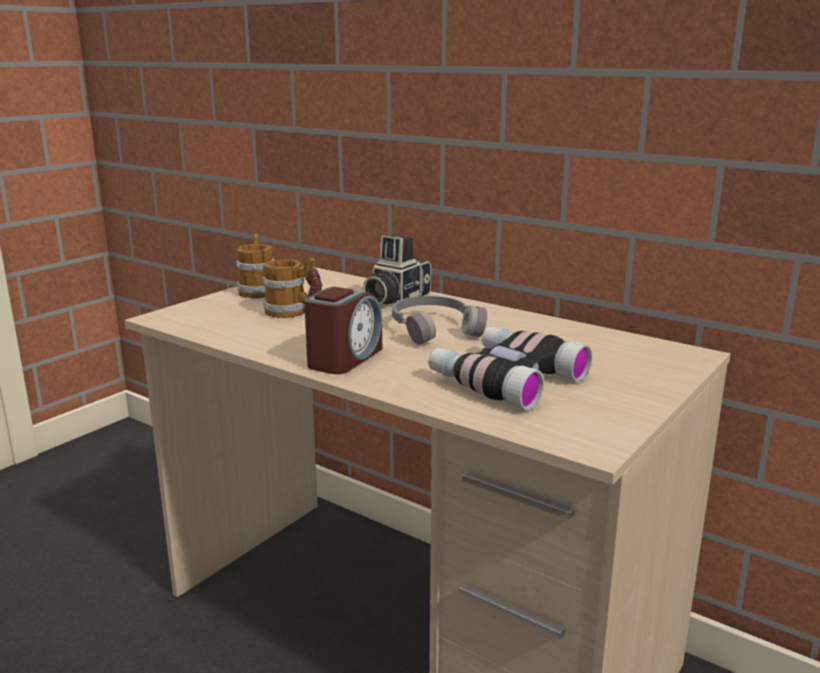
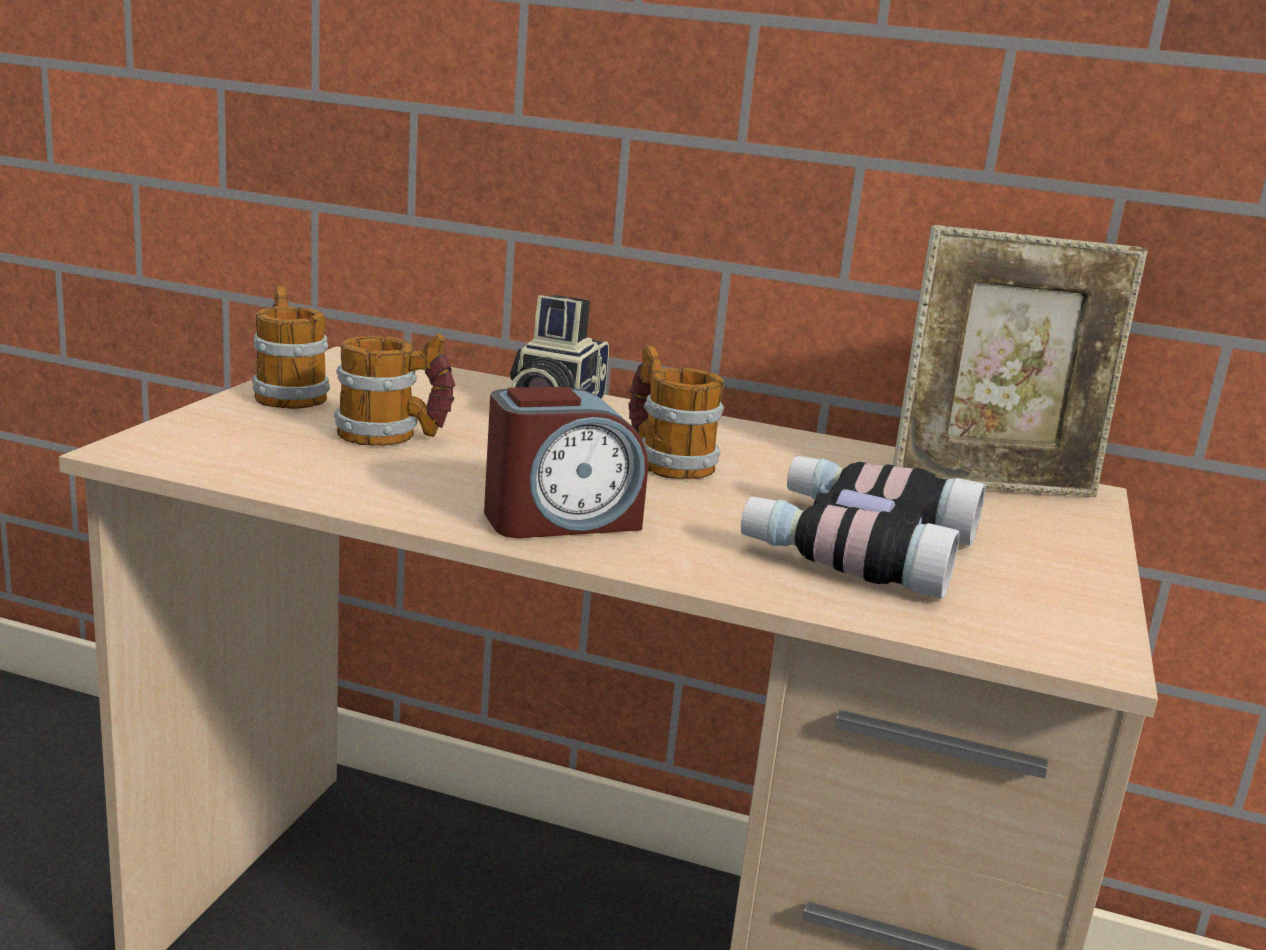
camera: 20 degrees left, 0 degrees up
(344, 358) = (560, 520): alarm clock -> alarm clock turned 60 degrees clockwise
(435, 329) = (666, 461): grey headphones -> mug
(632, 349) = (992, 487): none -> picture frame

